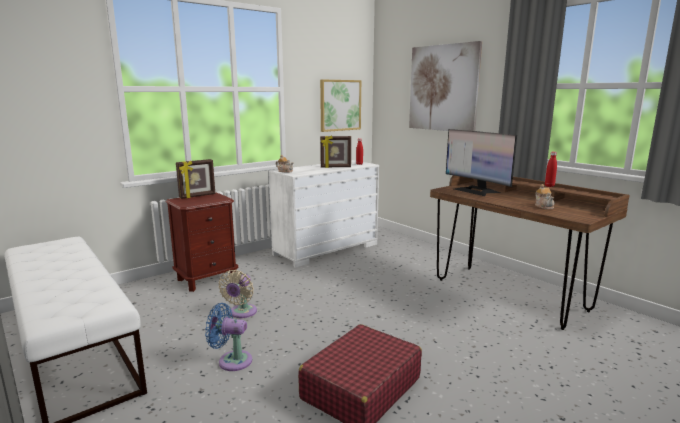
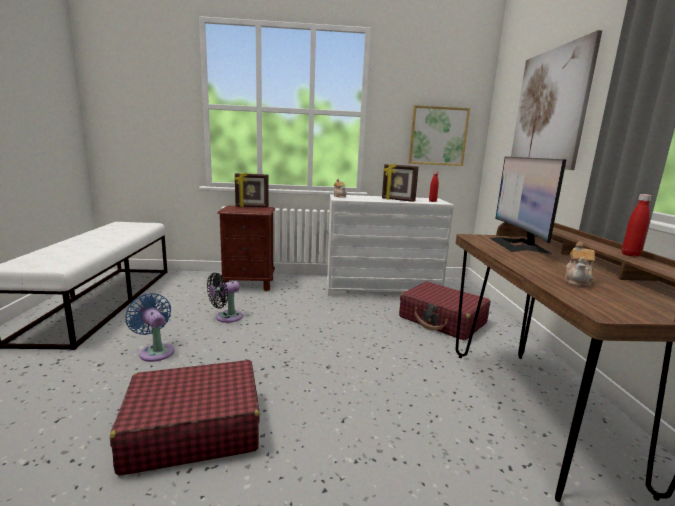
camera: 35 degrees right, 0 degrees up
(241, 313) = (226, 317): beige fan -> black fan
(399, 260) = (442, 320): none -> red suitcase

